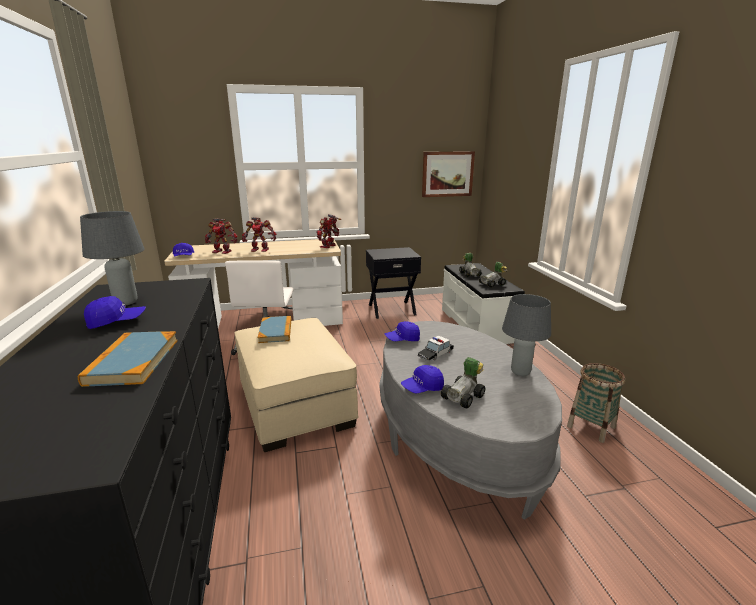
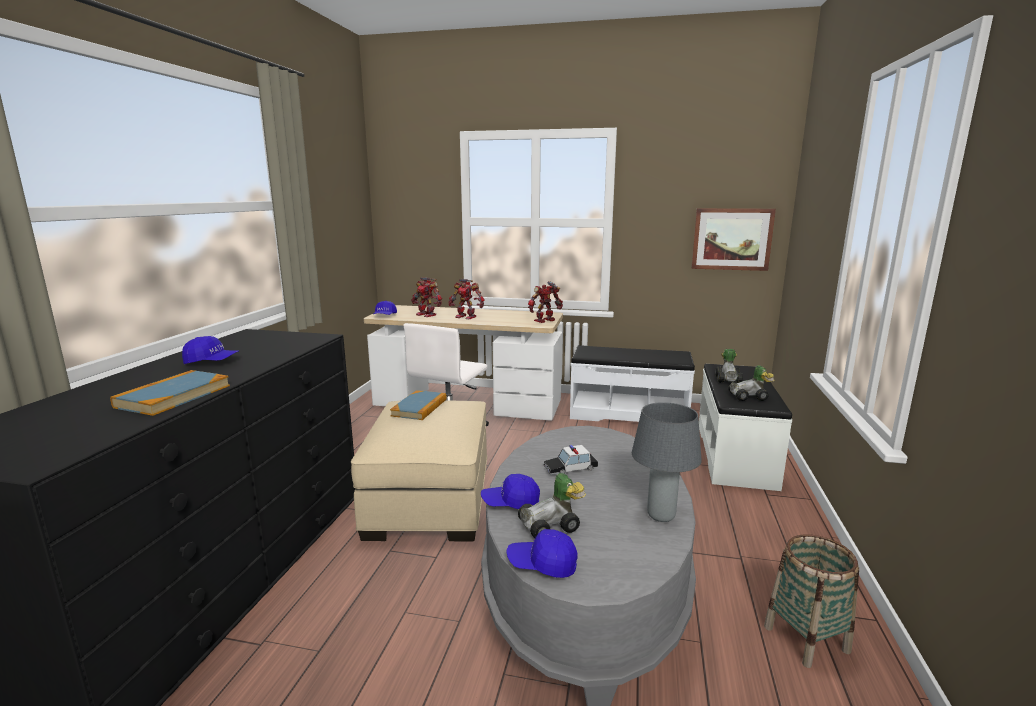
camera: 25 degrees right, 5 degrees down
(125, 303) = (242, 347): grey table lamp -> none
(391, 309) = (628, 414): black nightstand -> white bench
(402, 339) = (547, 443): blue cap -> blue cap (542, 565)

